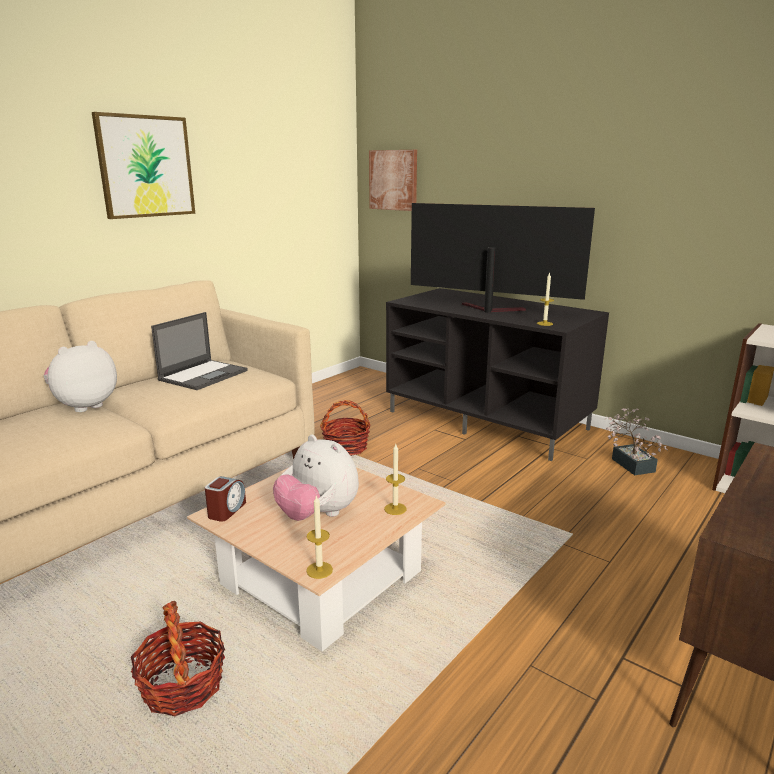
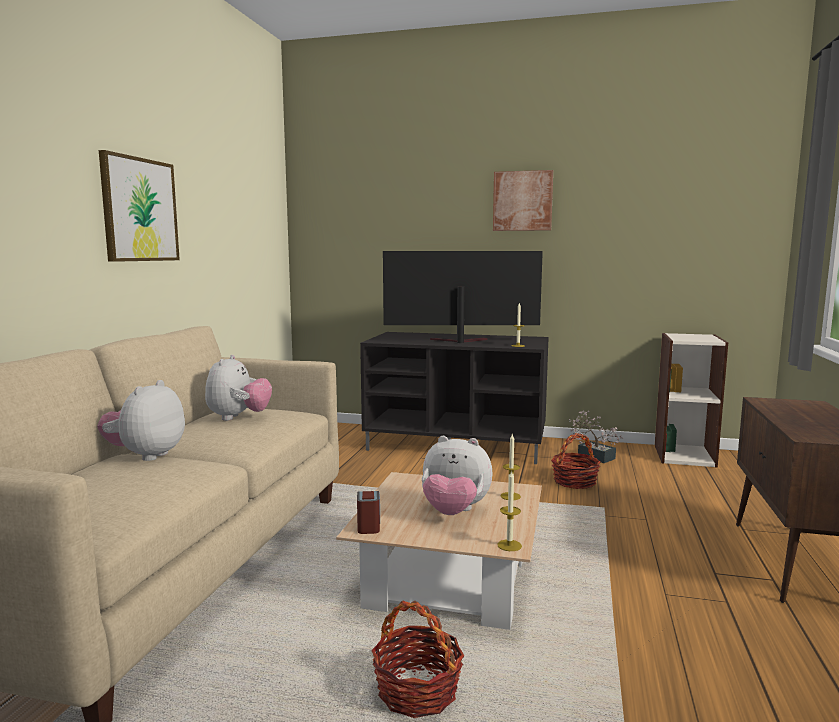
camera: 25 degrees left, 10 degrees down
(204, 375) = (238, 417): laptop -> plush toy
(346, 447) = (356, 483): basket -> basket (574, 482)
(393, 180) = (331, 236): picture -> picture (522, 201)

